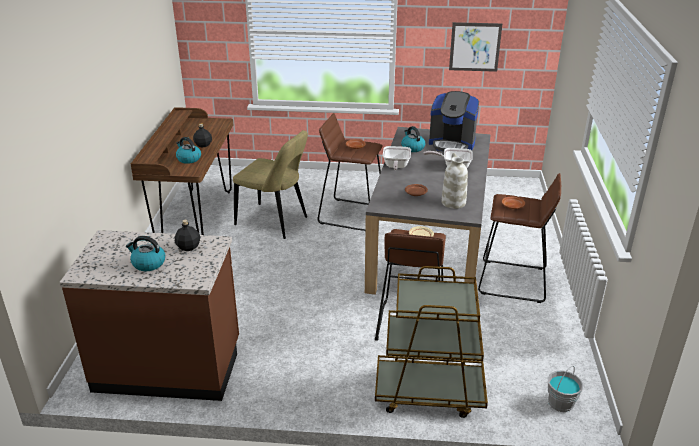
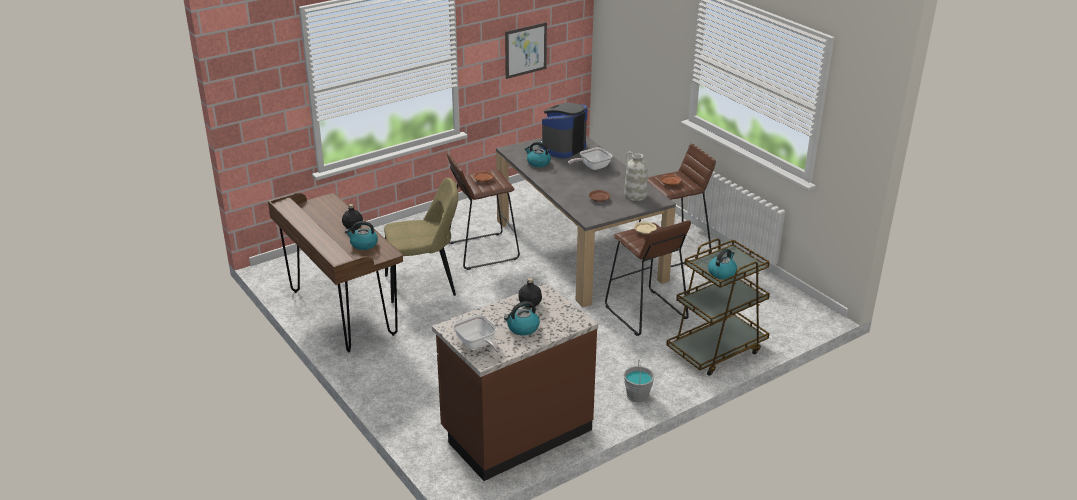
camera: 40 degrees left, 0 degrees up
(395, 166) = (550, 183): frying pan -> frying pan (477, 345)
(419, 304) = (722, 273): none -> kettle
(452, 143) = (562, 148): coffee machine -> coffee machine turned 150 degrees clockwise
(561, 403) = (796, 315): grey bucket -> grey bucket (638, 395)

